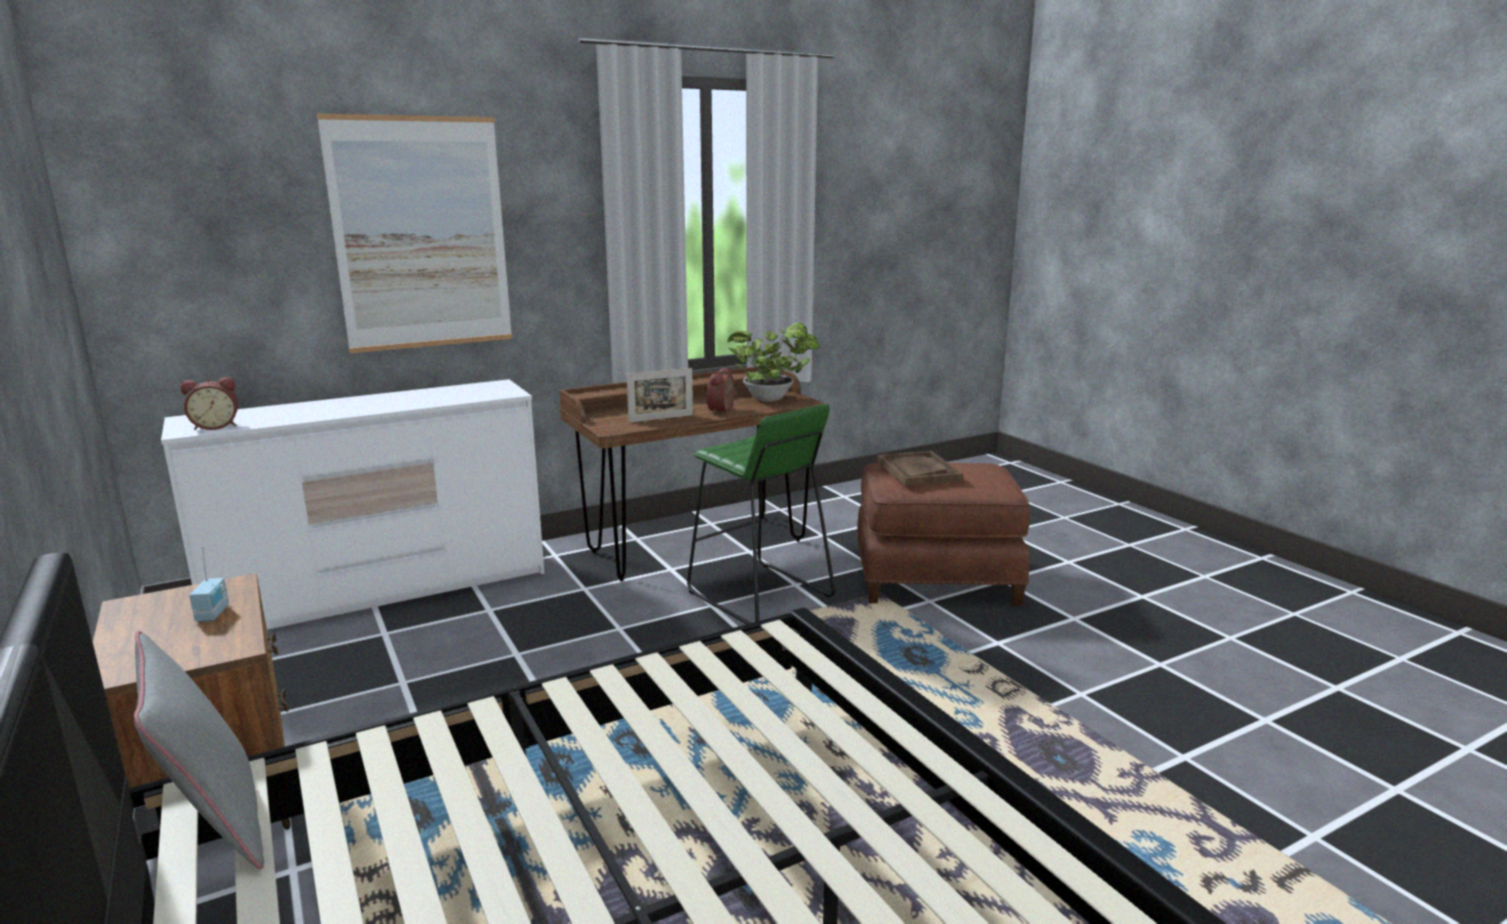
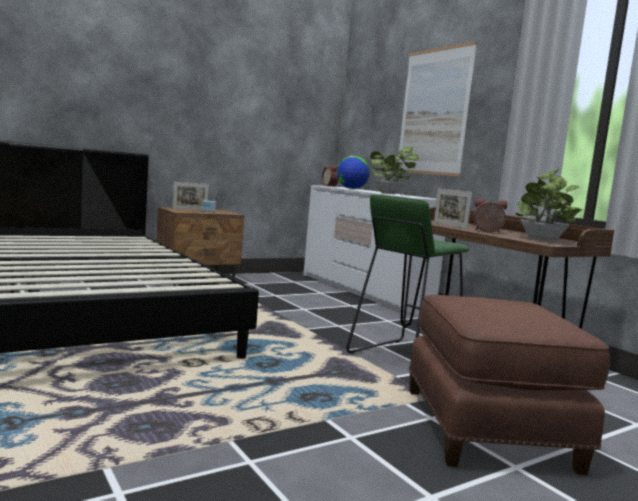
camera: 85 degrees right, 10 degrees down
(161, 640) = (190, 210): none -> picture frame
(215, 826) = (116, 238): grey pillow -> none
(298, 415) = (351, 189): none -> globe
(418, 399) = (390, 193): none -> potted plant
(918, 471) = (502, 301): brown tray -> none

